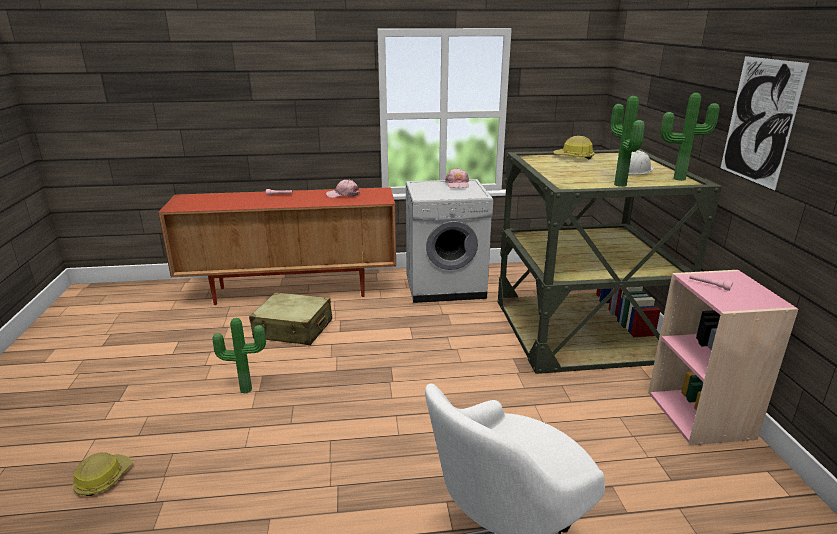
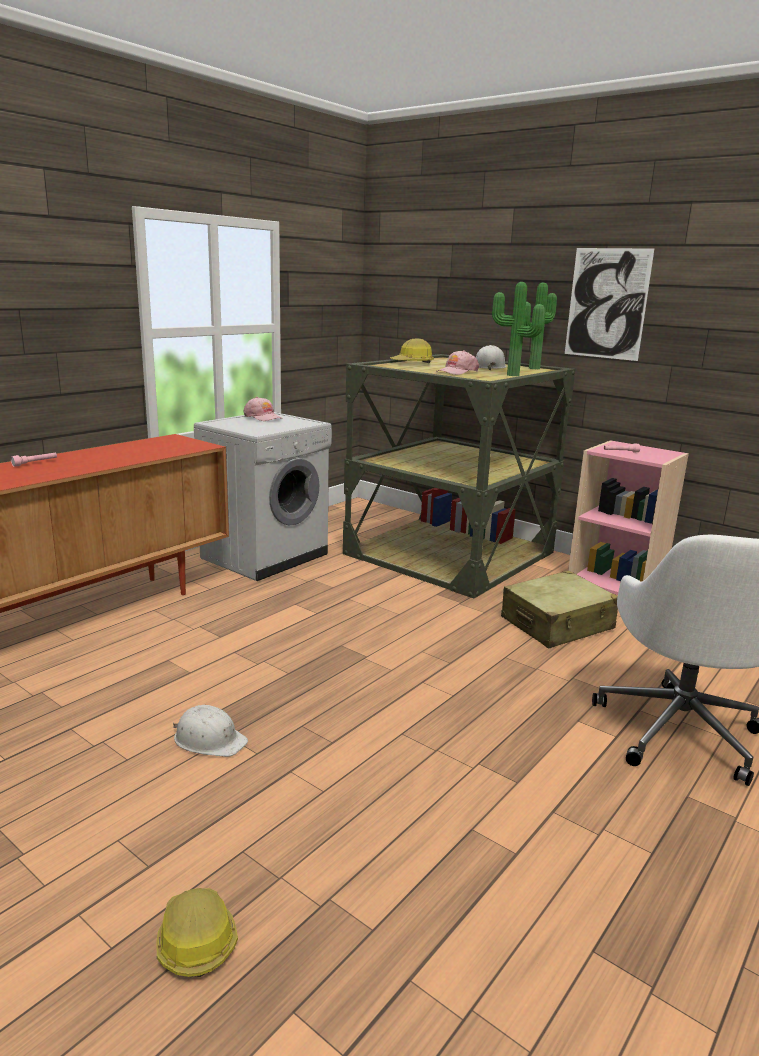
camera: 45 degrees left, 5 degrees down
(246, 388) = (209, 739): potted plant -> white hard hat
(293, 329) = (154, 657): beige suitcase -> beige suitcase (557, 624)
(343, 194) = (133, 448): pink cap -> pink cap (457, 372)

